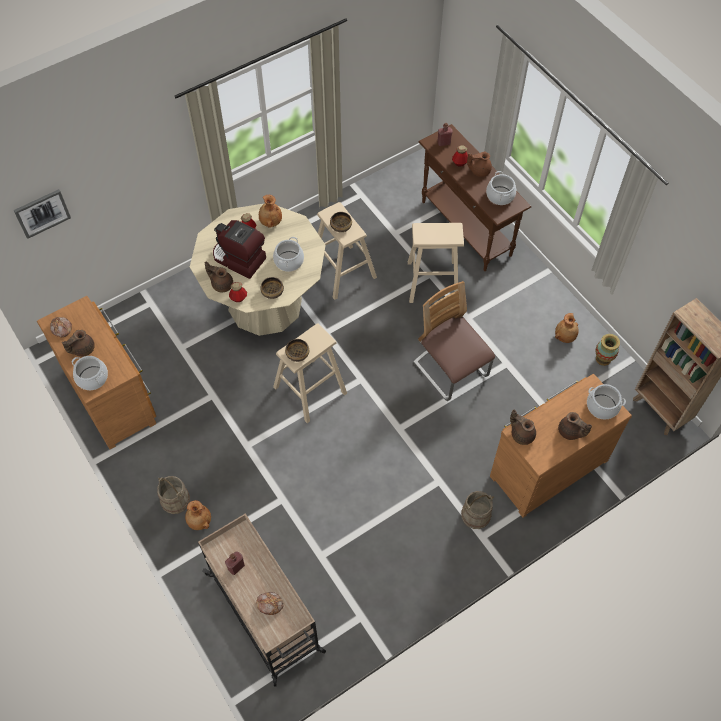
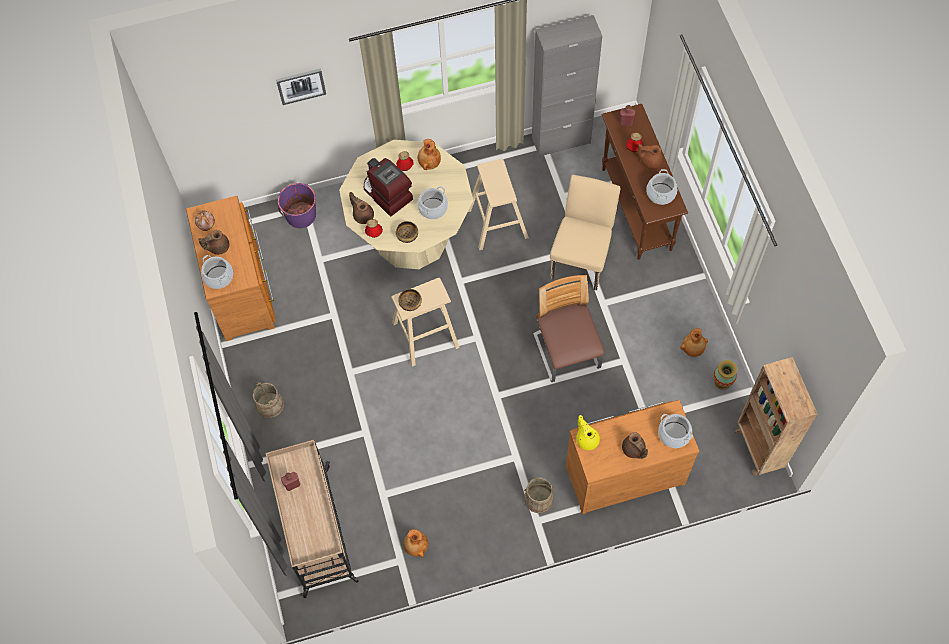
camera: 20 degrees right, 5 degrees up
(42, 213) = (209, 114): picture -> picture (301, 85)
(148, 311) = (300, 215): none -> purple bucket
(199, 521) = (285, 431): brown vase -> brown vase (416, 546)
(270, 604) = (310, 525): bread -> none
(341, 226) = (495, 184): bowl -> none
(375, 186) = (561, 140): none -> grey cabinet
(432, 281) = (582, 257): beige stool -> beige chair
(521, 434) = (587, 439): brown teapot -> yellow teapot

